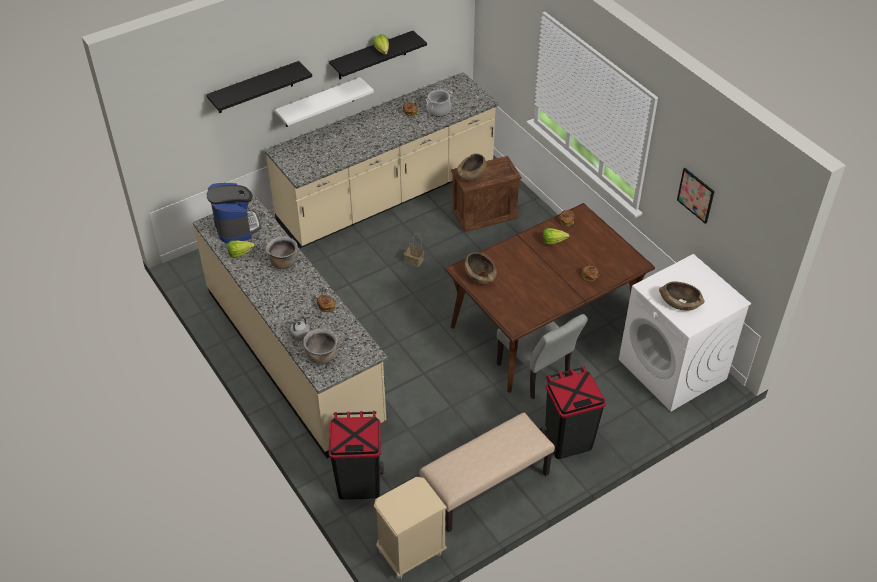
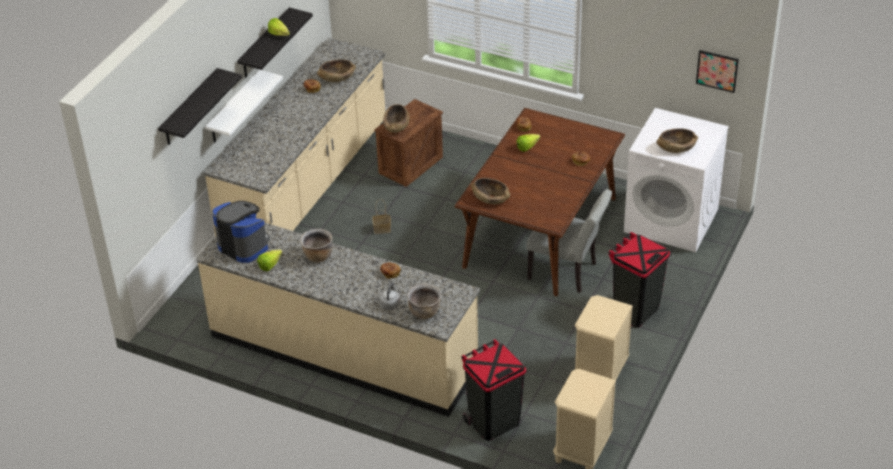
camera: 30 degrees left, 5 degrees down
(438, 110) = (337, 77): cooking pot -> brown bowl
(486, 487) = (600, 374): beige bench -> beige nightstand
(696, 195) = (645, 52): picture -> picture (717, 71)

